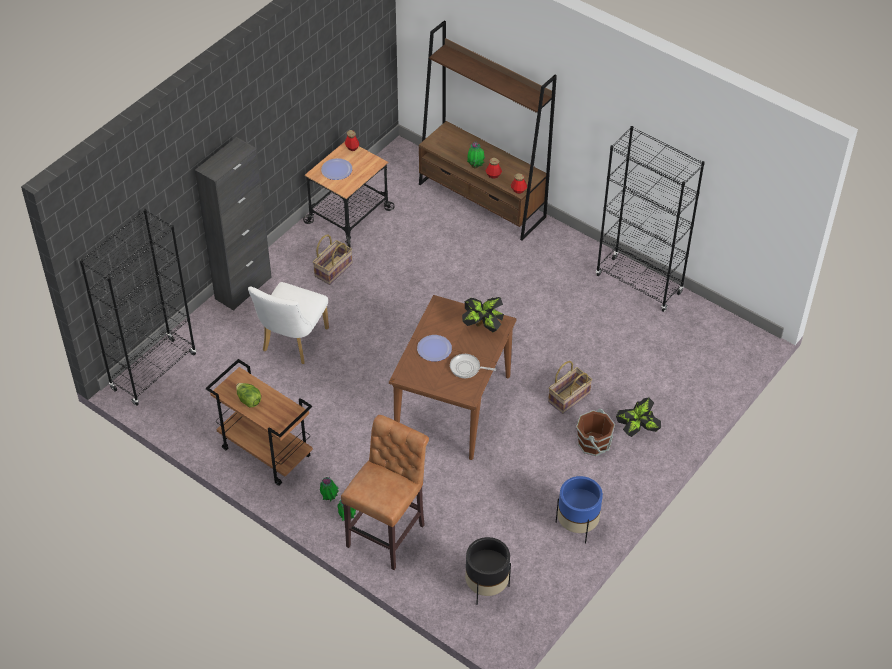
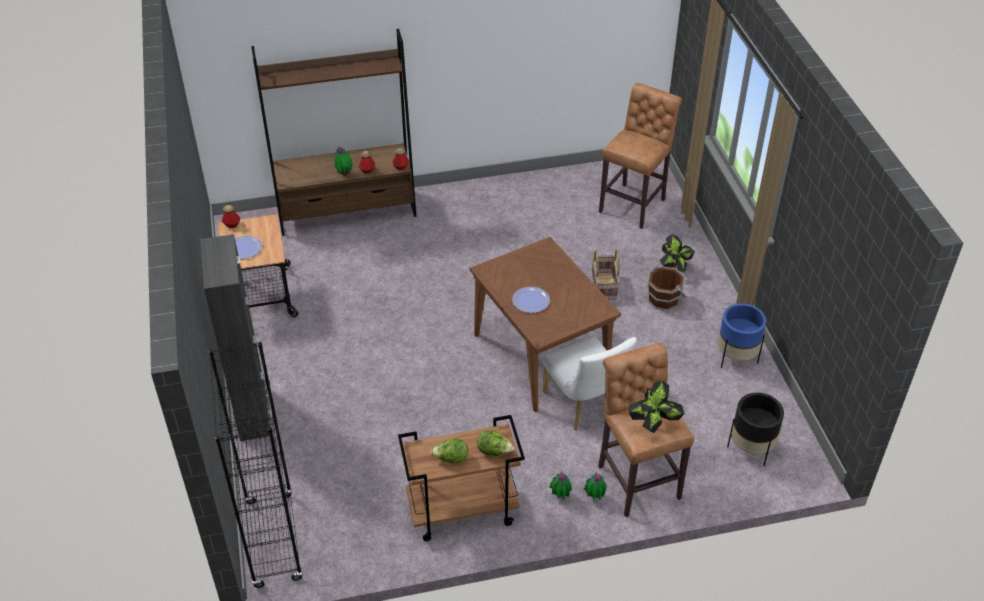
camera: 50 degrees left, 5 degrees down
(276, 418) = (494, 451): none -> lettuce
(292, 343) = (357, 417): white chair -> white chair (584, 406)
(333, 270) = (307, 341): basket -> none
(467, 368) = (573, 294): frying pan -> none
(483, 326) = (538, 259): potted plant -> potted plant (654, 425)
(639, 284) = (534, 185): black bookcase -> none
(689, 359) = (634, 204): none -> brown stool

